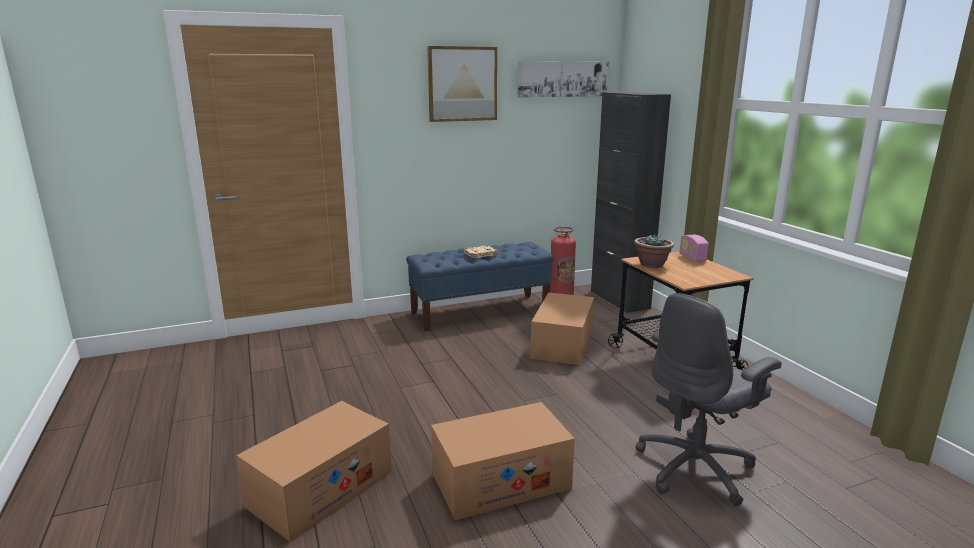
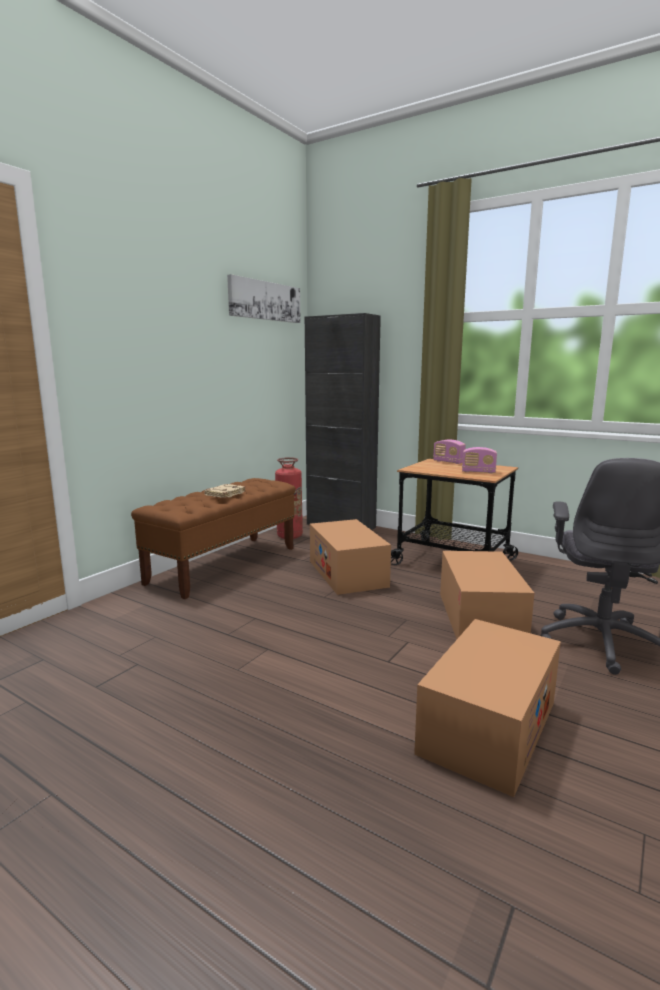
camera: 35 degrees left, 5 degrees down
(320, 489) = (307, 853): cardboard box -> cardboard box (480, 617)
(462, 84) = (176, 292): picture -> none
(480, 312) = (224, 564): blue bench -> brown bench
(651, 265) = (432, 470): potted plant -> none
(692, 275) = (478, 472): none -> radio

